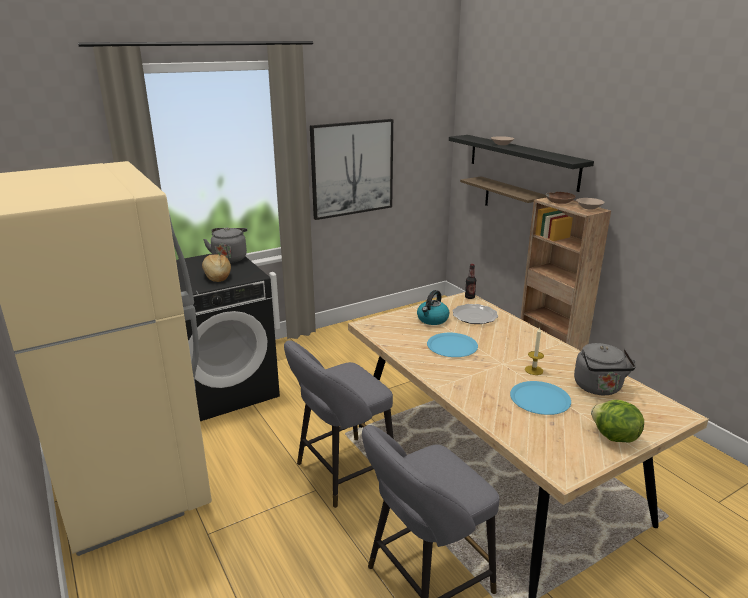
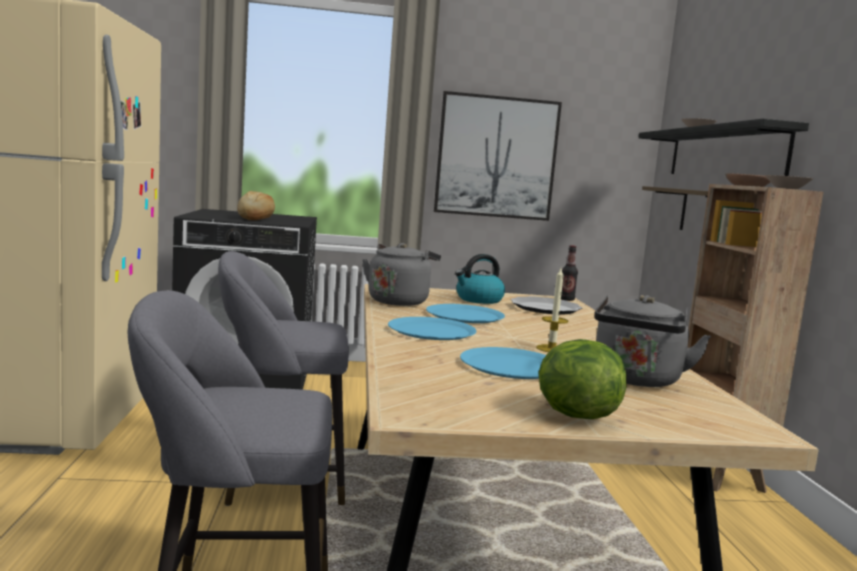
camera: 25 degrees right, 15 degrees down
(230, 258) = (295, 217): grey kettle -> grey kettle (399, 301)
(462, 375) = (431, 330): none -> blue plate

